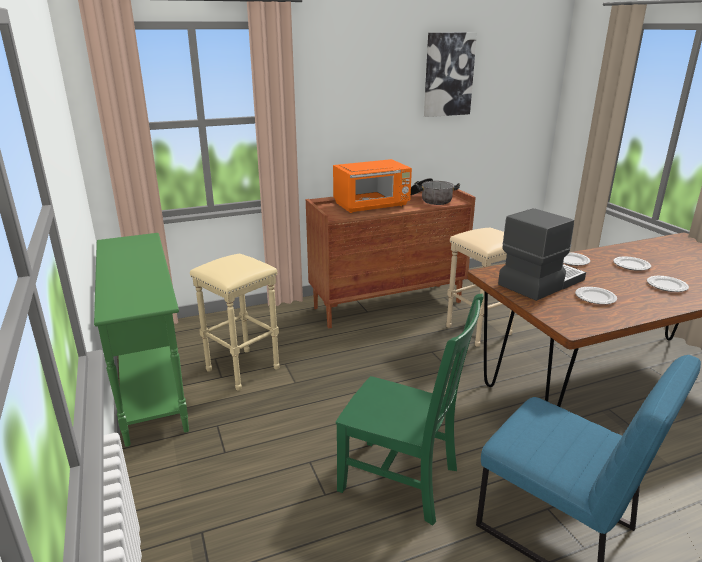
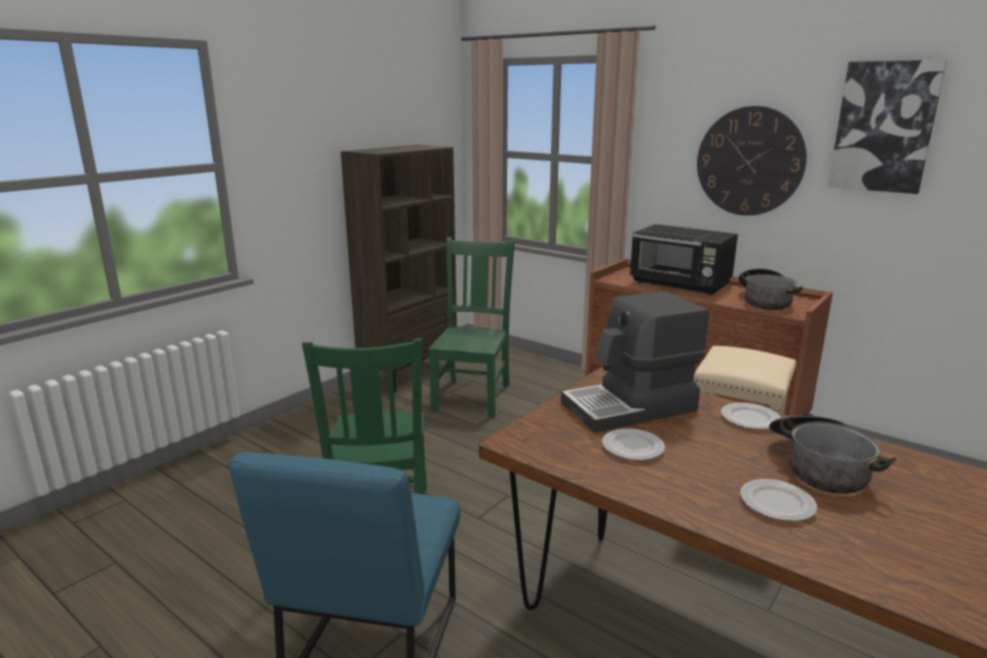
camera: 60 degrees right, 5 degrees down
(151, 387) = (409, 374): green console table -> brown bookcase
(243, 368) = (472, 396): beige stool -> green chair
(372, 205) = (680, 284): orange microwave -> black microwave
(374, 105) = (749, 161): none -> wall clock
(539, 282) = (630, 407): coffee machine -> coffee machine turned 135 degrees clockwise
(631, 265) = (819, 467): plate -> cooking pot

